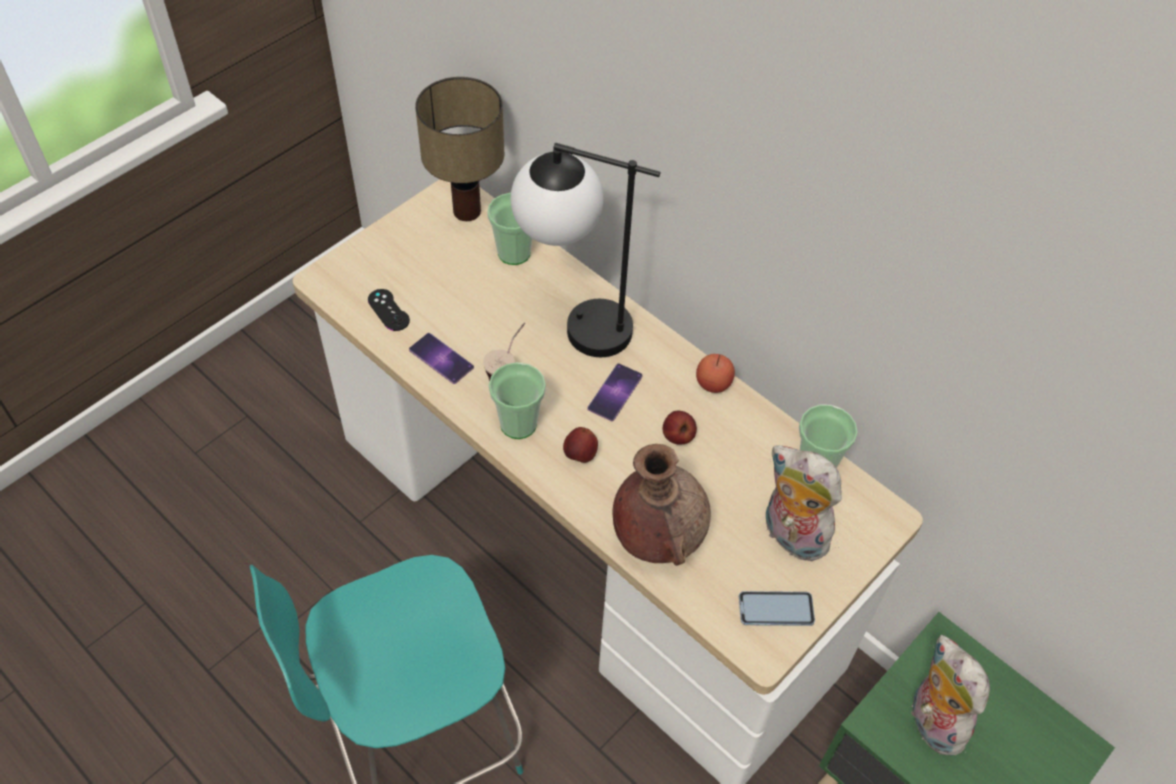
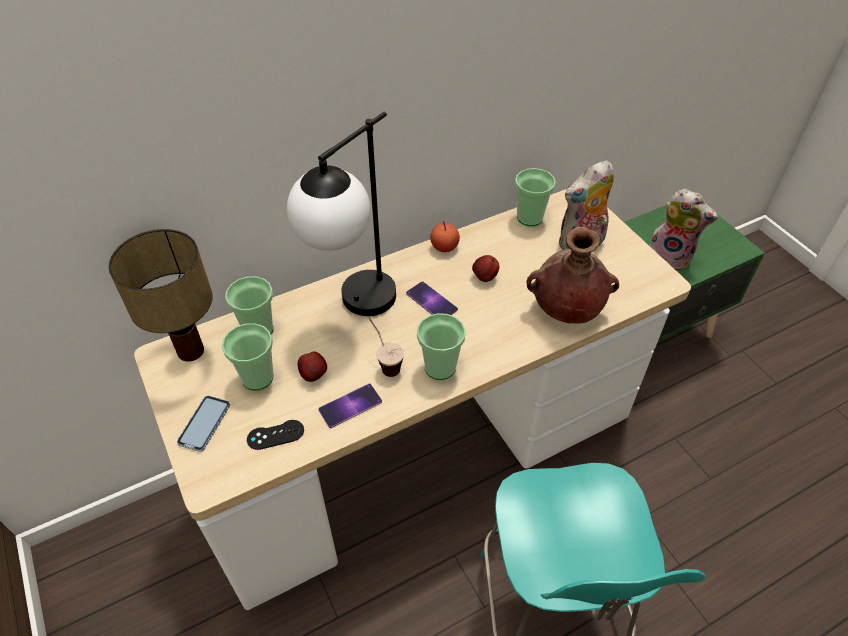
camera: 70 degrees left, 5 degrees down
(452, 273) = (257, 377): none -> cup
(580, 455) = (483, 336): apple -> apple (314, 375)
(776, 609) = (635, 267): phone -> phone (204, 424)
(931, 721) = (670, 257): plush toy -> plush toy turned 150 degrees counterclockwise

